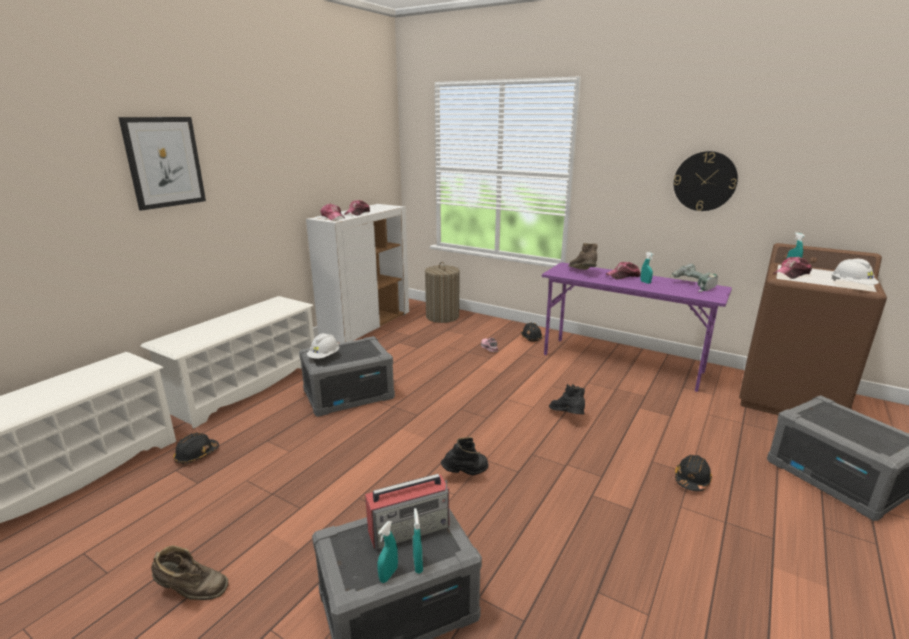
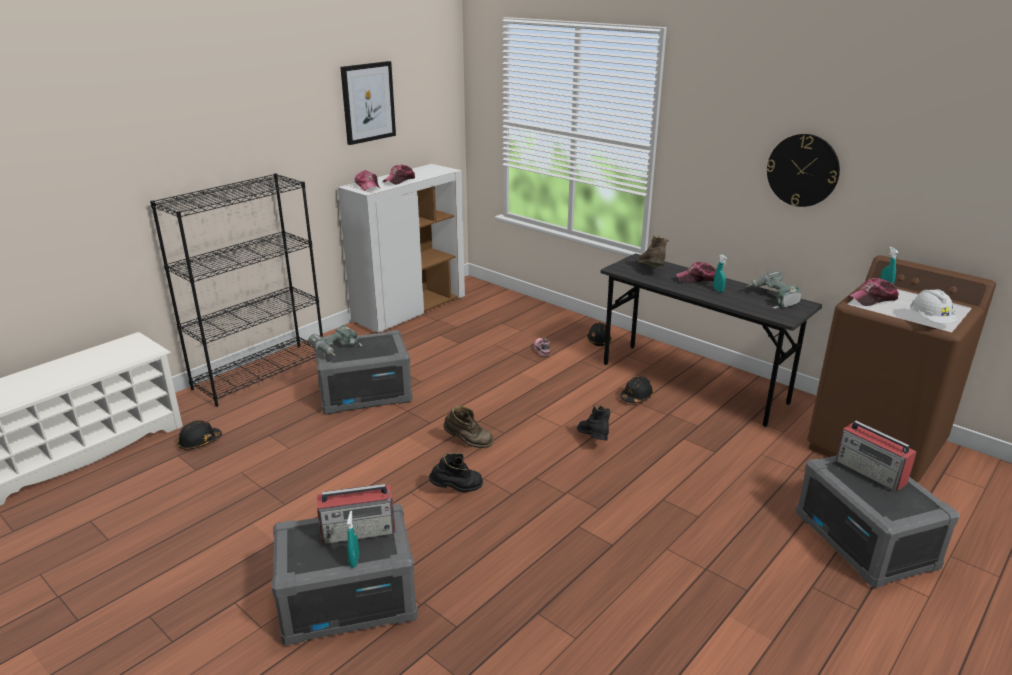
camera: 10 degrees right, 5 degrees up
(164, 162) = (178, 137): picture -> picture (368, 102)
(192, 592) = (175, 564): brown boot -> brown boot (468, 443)
(246, 386) = (261, 373): white shoe rack -> black bookcase
(324, 357) = (337, 351): white hard hat -> power drill
(388, 574) = (326, 565): turquoise spray bottle -> none
(442, 316) = (503, 304): laundry basket -> none
(622, 363) = (693, 383): purple desk -> grey desk
(692, 480) = (695, 523): black hard hat -> black hard hat (636, 397)
(838, 416) = (871, 472): none -> radio

